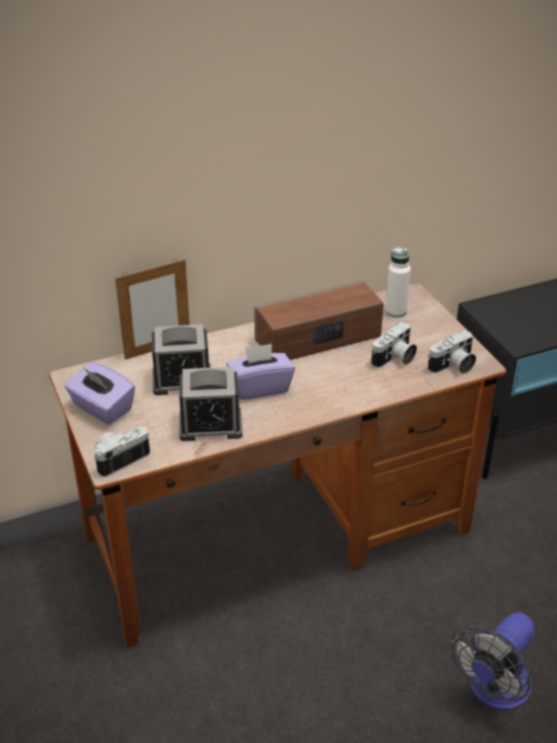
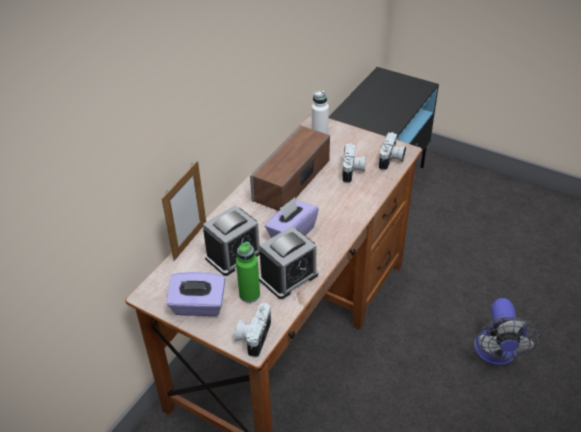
camera: 35 degrees left, 5 degrees up
(157, 421) = (249, 294): none -> green bottle

